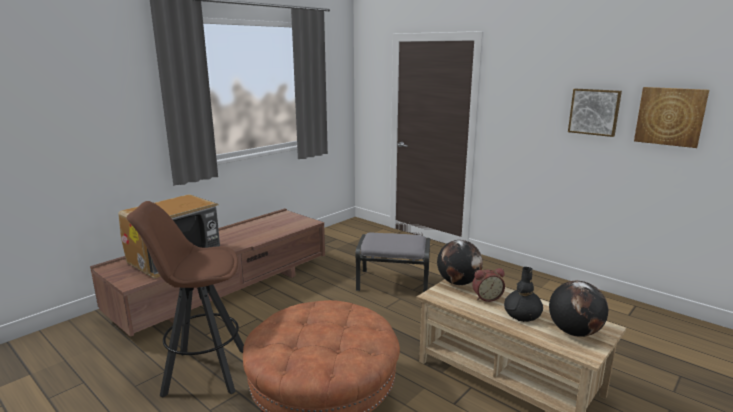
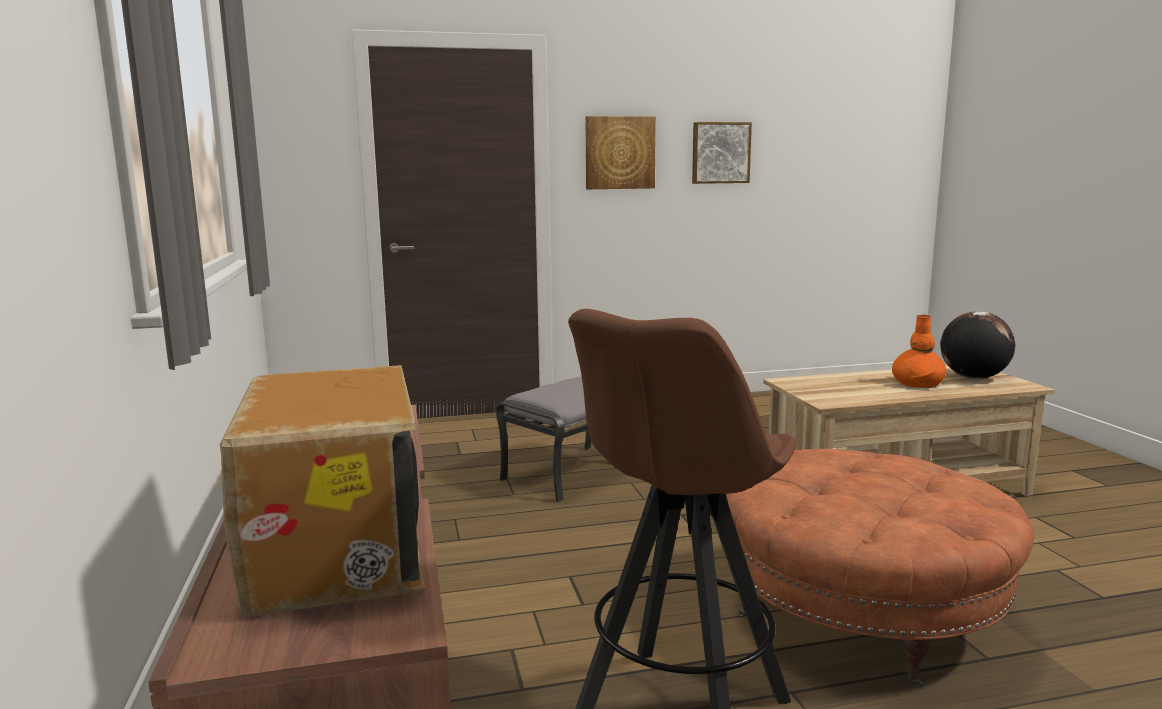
camera: 55 degrees left, 5 degrees down
(458, 282) = (801, 385): globe -> none
(486, 297) = (858, 385): alarm clock -> none
(522, 315) = (918, 383): black vase -> orange vase
(670, 116) = (801, 151): picture -> picture (619, 153)

